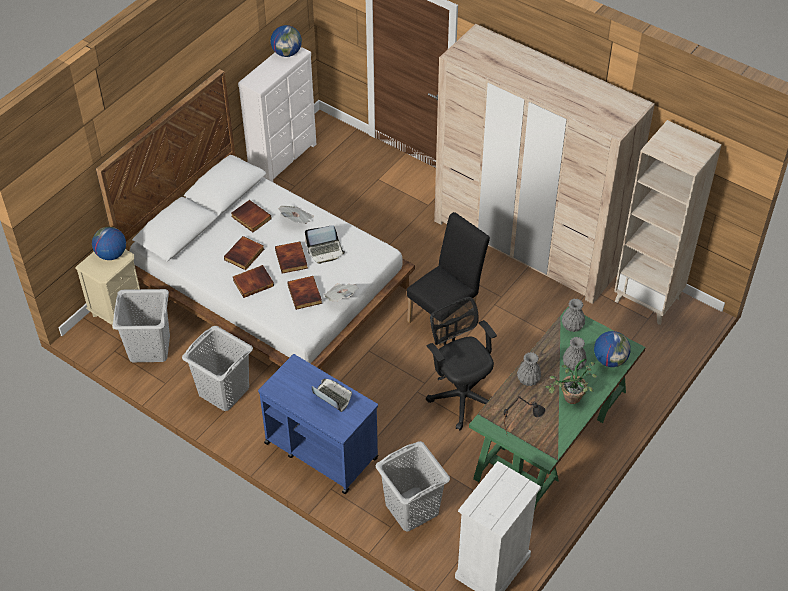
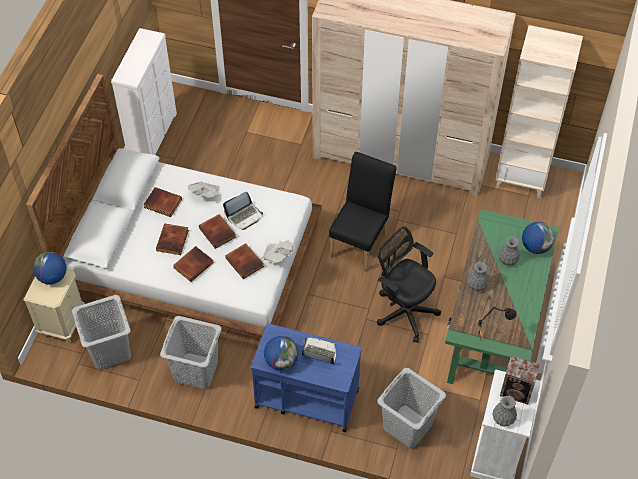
camera: 20 degrees left, 5 degrees up
(287, 53) = (143, 40): globe -> globe (281, 361)
(510, 489) = (517, 391): none -> speaker
(569, 400) = (518, 293): potted plant -> none
(572, 326) = (491, 225): grey vase -> grey vase (503, 418)

